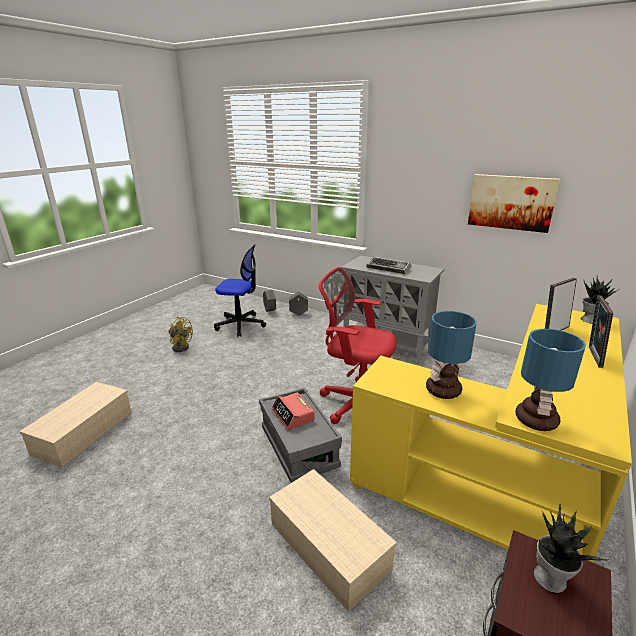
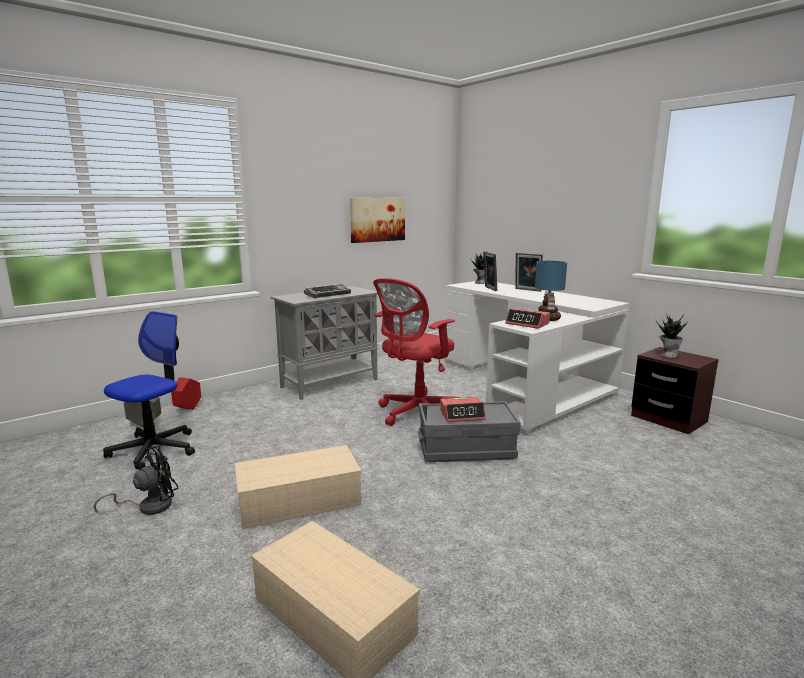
camera: 70 degrees left, 10 degrees down
(180, 346) = (149, 506): yellow fan -> black fan
(298, 314) = (188, 409): grey planter -> red planter
(326, 545) = (586, 456): beige storage box -> beige storage box (297, 502)
(398, 378) = (527, 324): none -> alarm clock
(509, 471) = (526, 386): yellow desk -> white desk
(535, 419) = (592, 306): table lamp -> none

